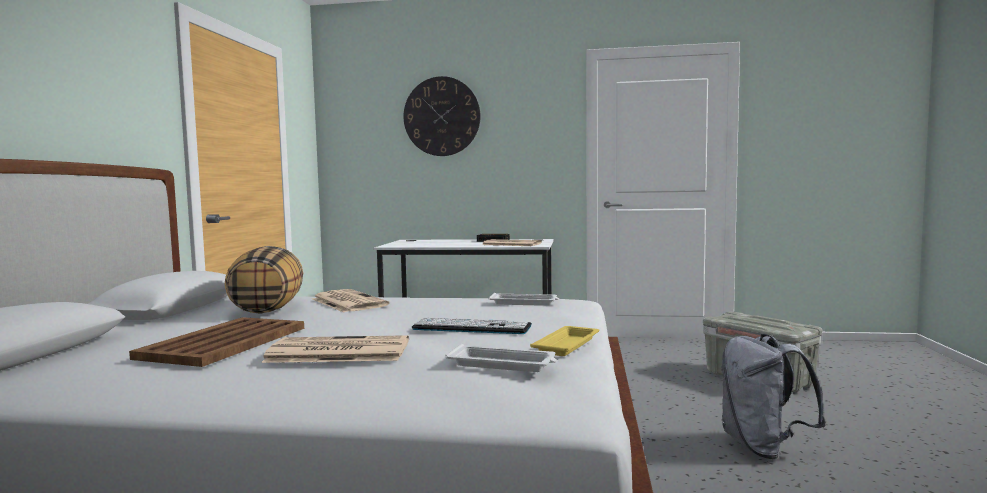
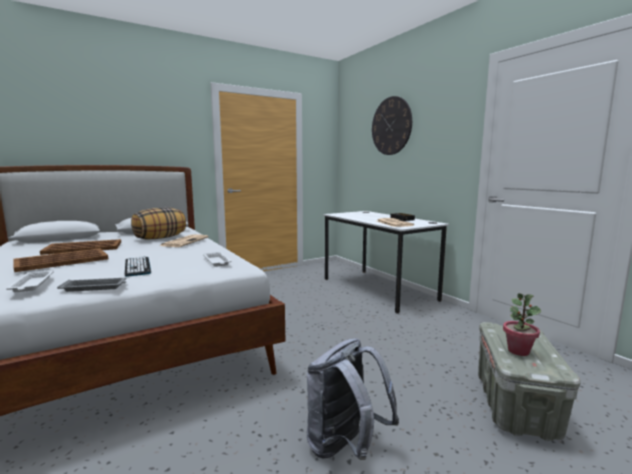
camera: 50 degrees right, 5 degrees up
(336, 352) = (61, 261): newspaper -> brown tray
(567, 345) = (95, 287): yellow tray -> grey tray
(768, 324) = (518, 351): none -> potted plant

